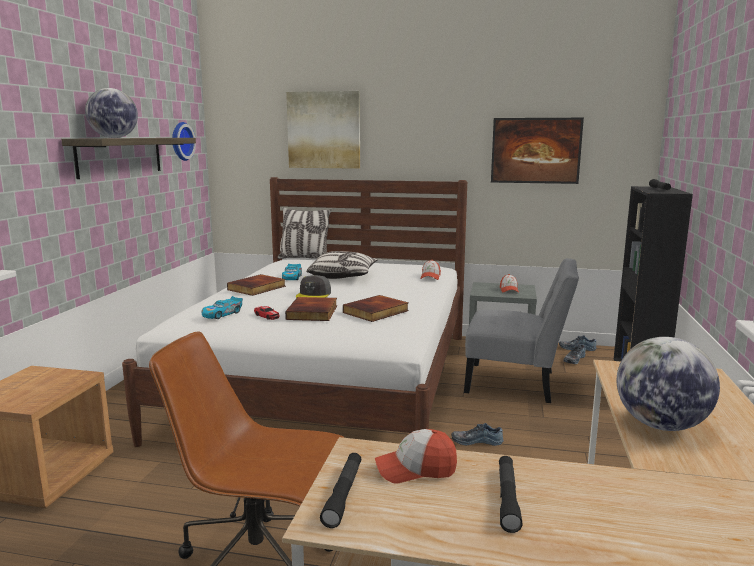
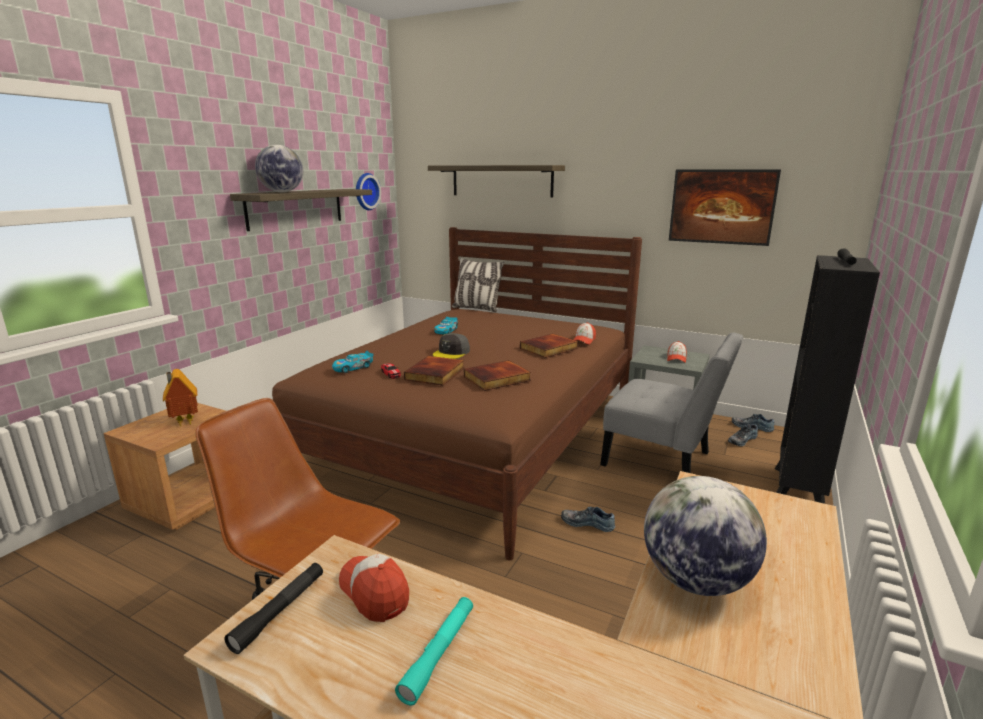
camera: 15 degrees right, 5 degrees up
(43, 385) = (183, 422): none -> toy house
(257, 288) = (405, 341): book -> book (549, 349)
(324, 130) = (501, 181): picture -> shelf
(330, 381) = (474, 435): white bed -> brown bed
(343, 277) = (495, 334): pillow -> none
(415, 469) = (374, 592): cap -> cap turned 45 degrees clockwise
(507, 498) = (439, 653): black flashlight -> turquoise flashlight

